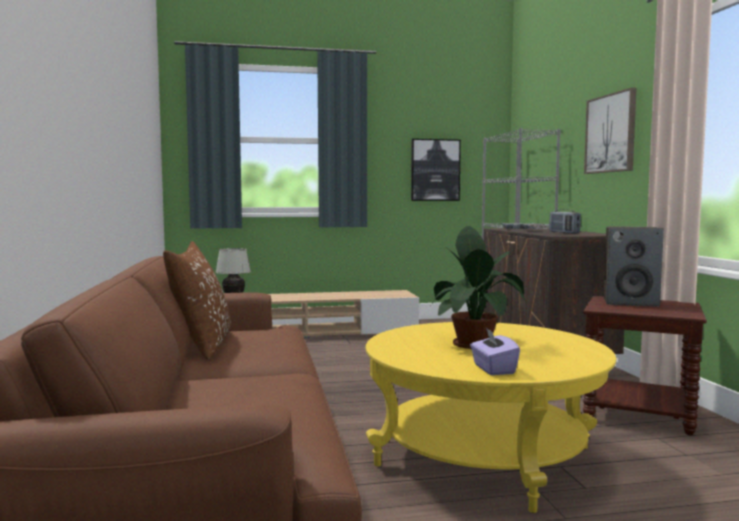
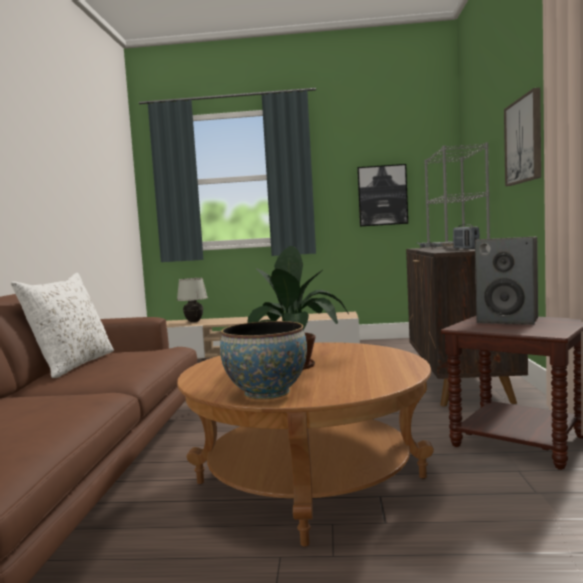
camera: 15 degrees right, 0 degrees up
(202, 345) = (72, 365): brown pillow -> white pillow
(483, 456) = (309, 480): yellow coffee table -> brown coffee table
(493, 369) = (266, 393): purple tissue box -> bowl

